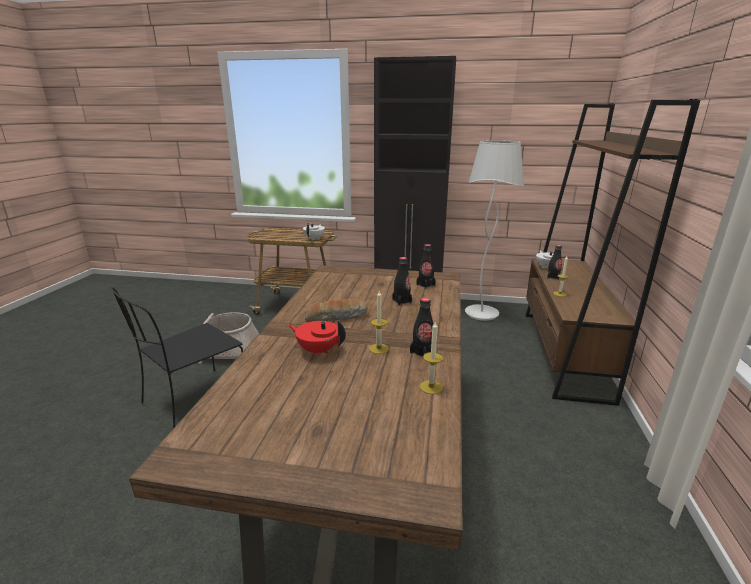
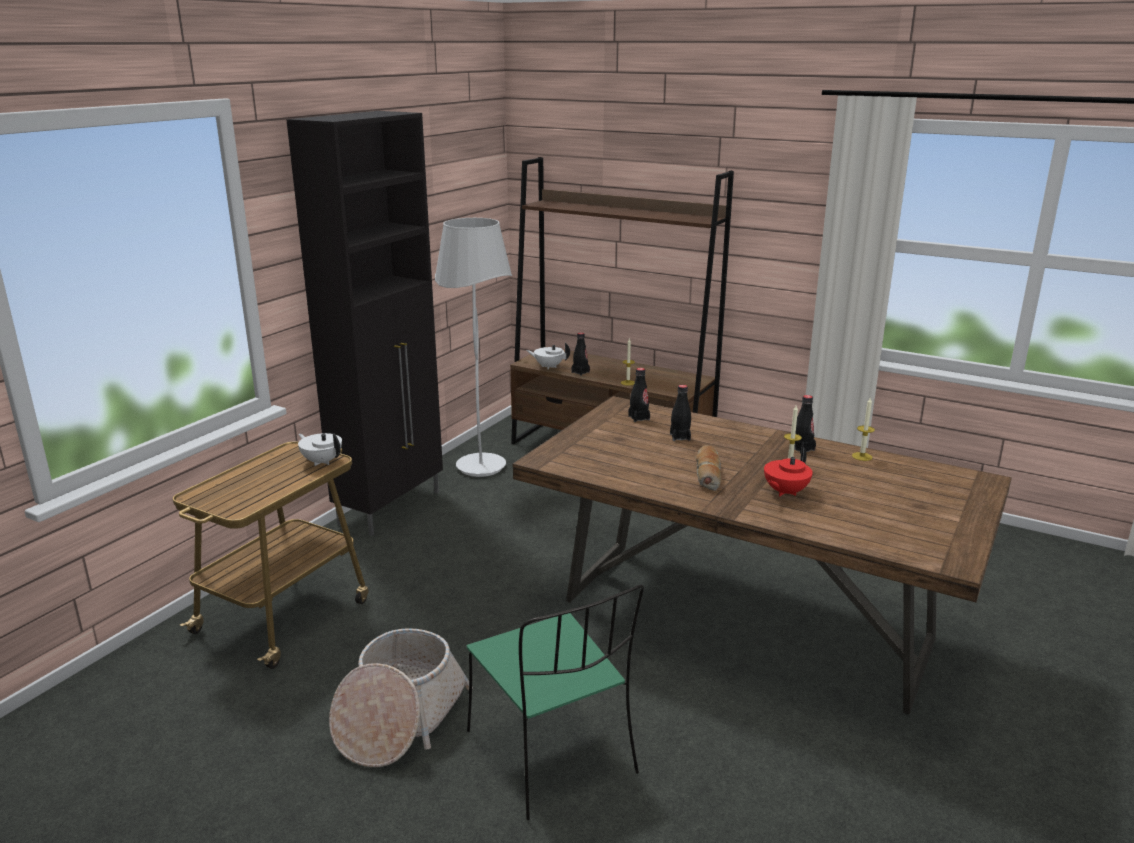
camera: 70 degrees left, 0 degrees up
(194, 401) = (553, 755): black chair -> green chair

